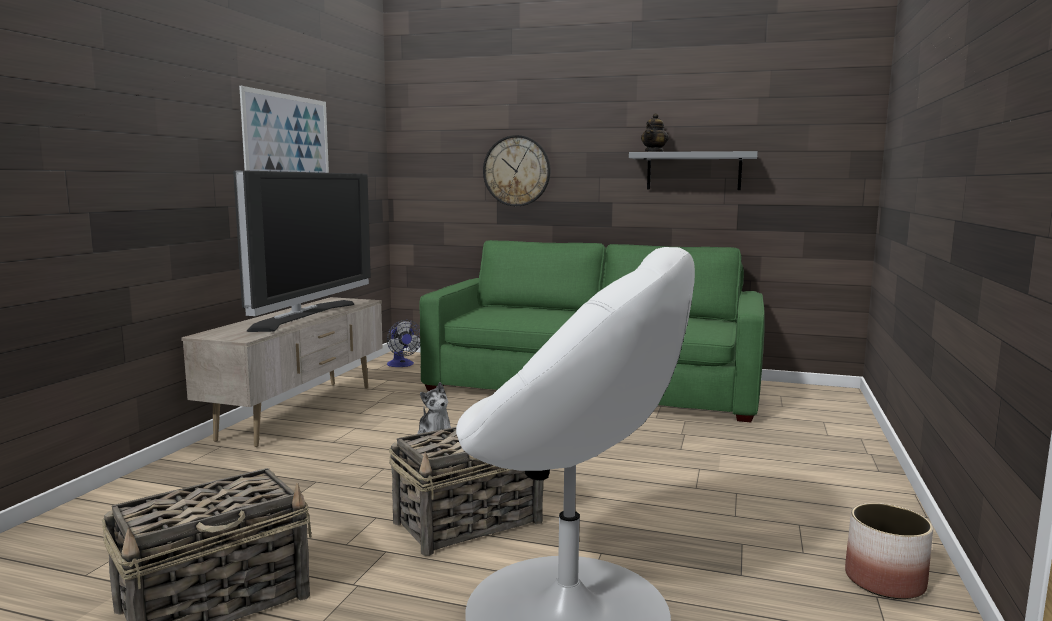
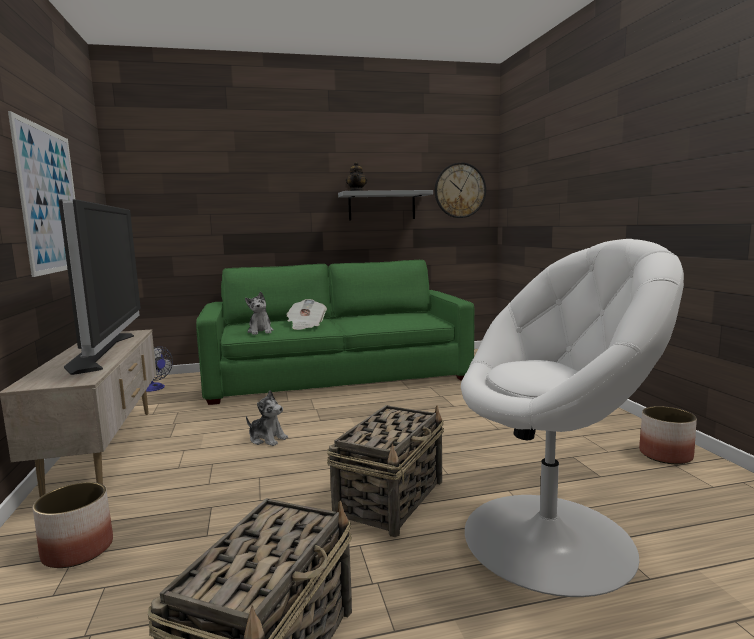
camera: 30 degrees left, 0 degrees up
(195, 484) = (78, 550): none -> planter
(491, 317) = (260, 331): none -> plush toy
(516, 171) = (240, 208): wall clock -> wall clock (460, 190)
(546, 317) = (306, 325): none -> newspaper

